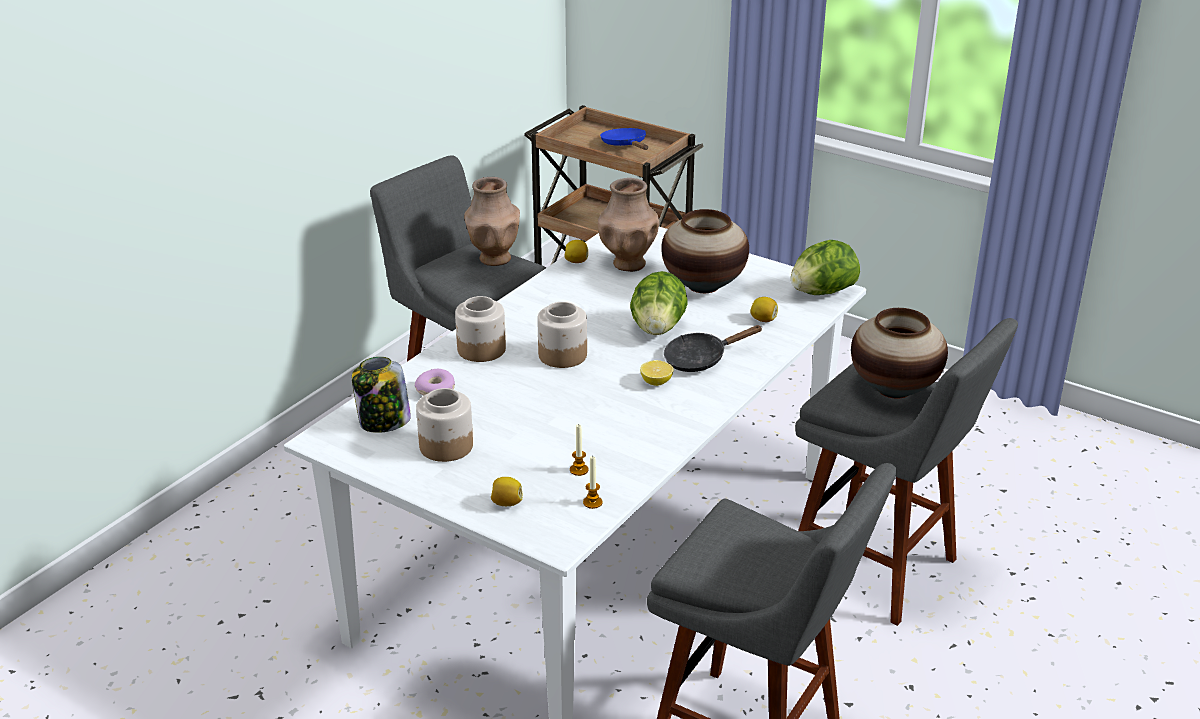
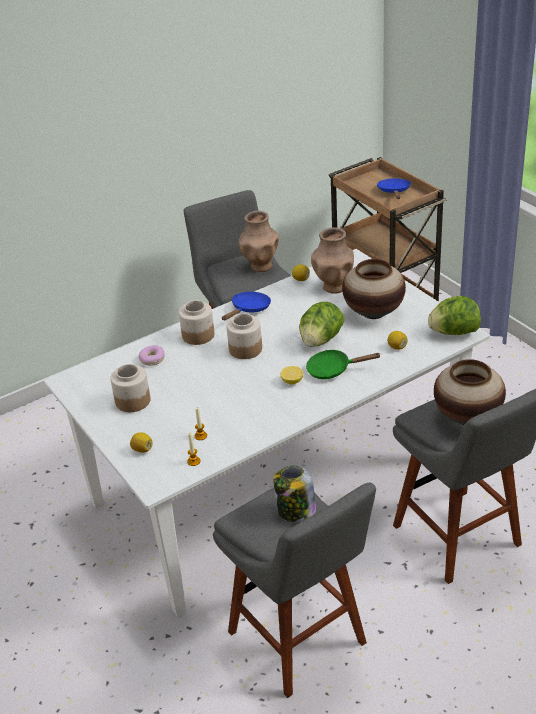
camera: 25 degrees right, 5 degrees up
(383, 422) = (108, 376): jar -> jar (295, 511)
(531, 307) = (249, 309): none -> blue frying pan
(700, 359) = (333, 370): black frying pan -> green frying pan

